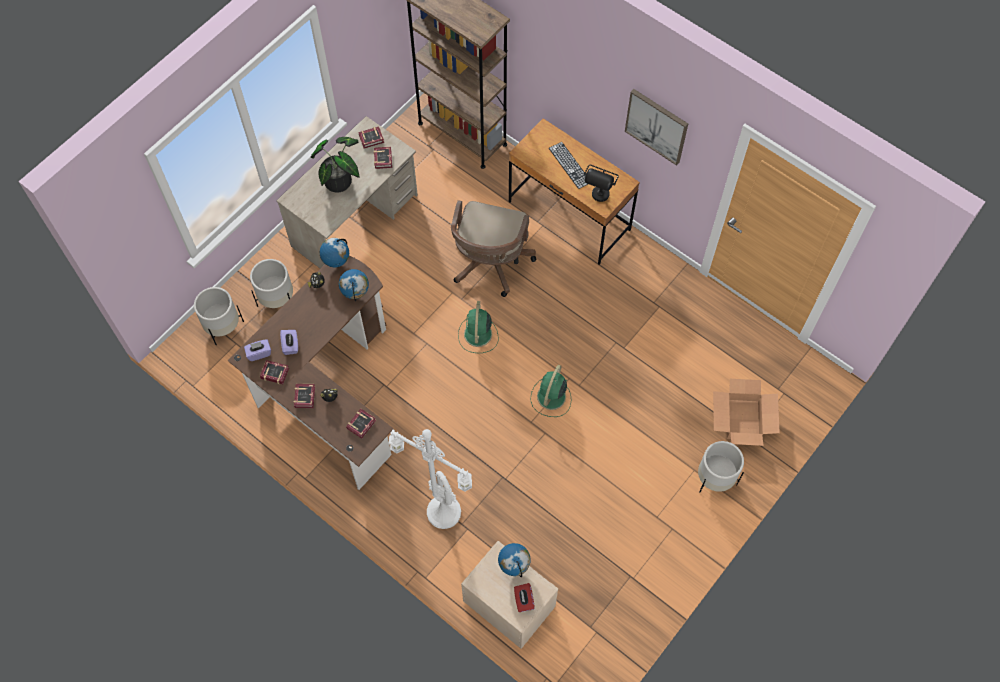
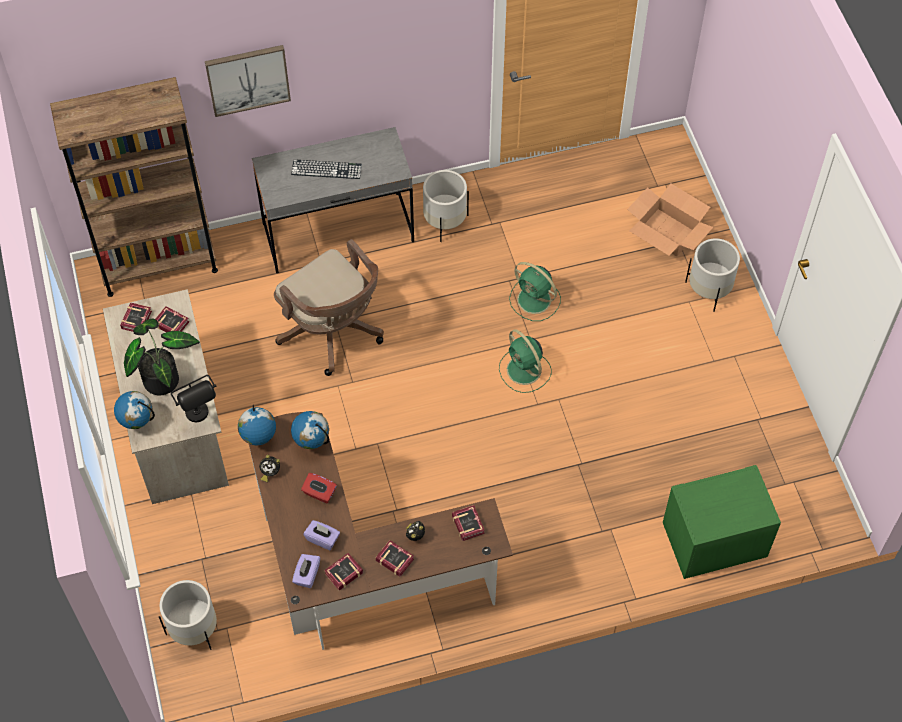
camera: 55 degrees left, 5 degrees down
(277, 299) = (205, 555): white planter -> white planter (445, 222)
(441, 513) = (577, 543): white floor lamp -> none
(478, 335) = (405, 392): green fan -> green fan (535, 300)
(508, 603) = (713, 539): beige nightstand -> green nightstand
(514, 566) = (707, 488): globe -> globe (137, 423)
(523, 600) = (748, 501): red tissue box -> red tissue box (319, 493)
(569, 216) = (338, 232): brown desk -> grey desk
(598, 199) = (385, 170): black table lamp -> black table lamp (201, 418)
(657, 126) = (395, 46): picture -> picture (248, 79)

